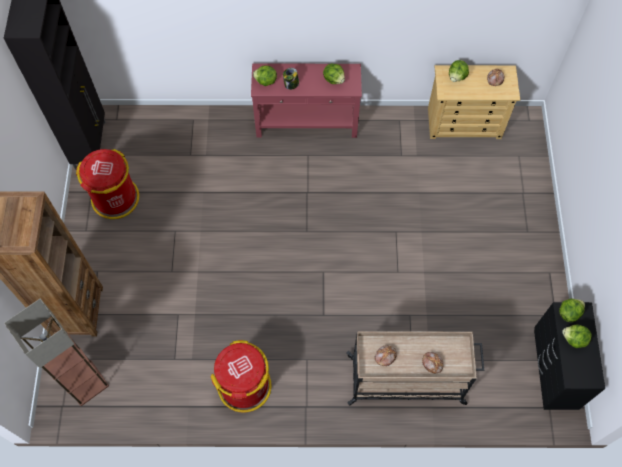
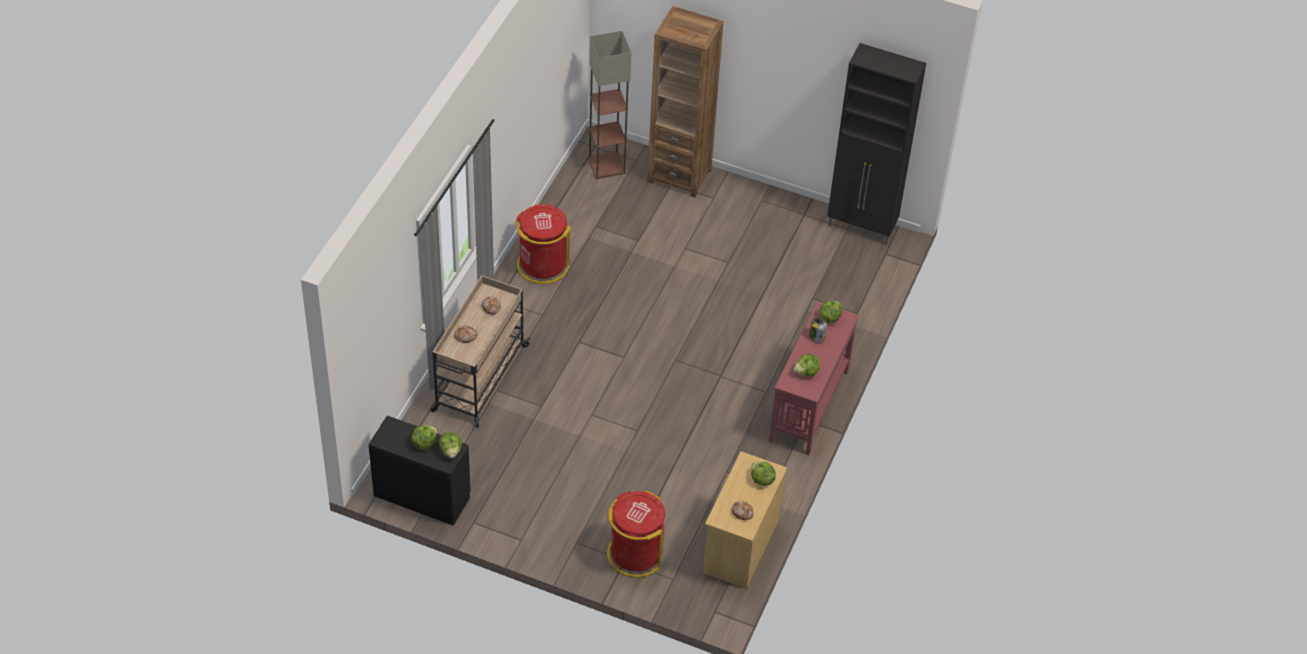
camera: 110 degrees right, 15 degrees down
(115, 198) = (787, 229): red trash can -> red trash can (635, 553)

